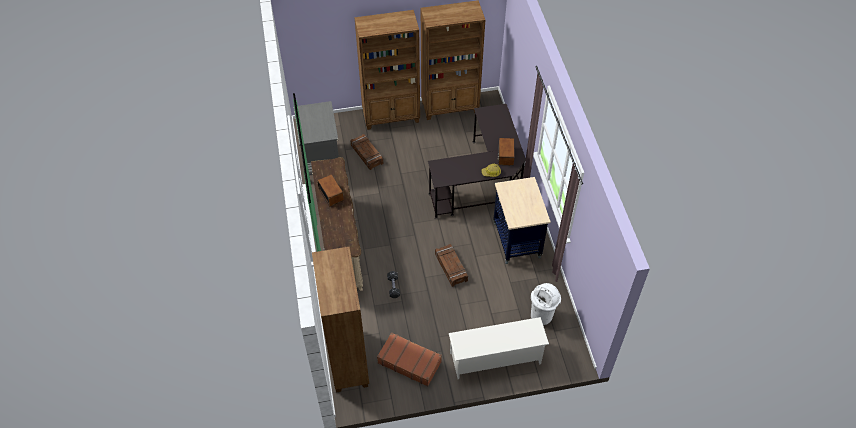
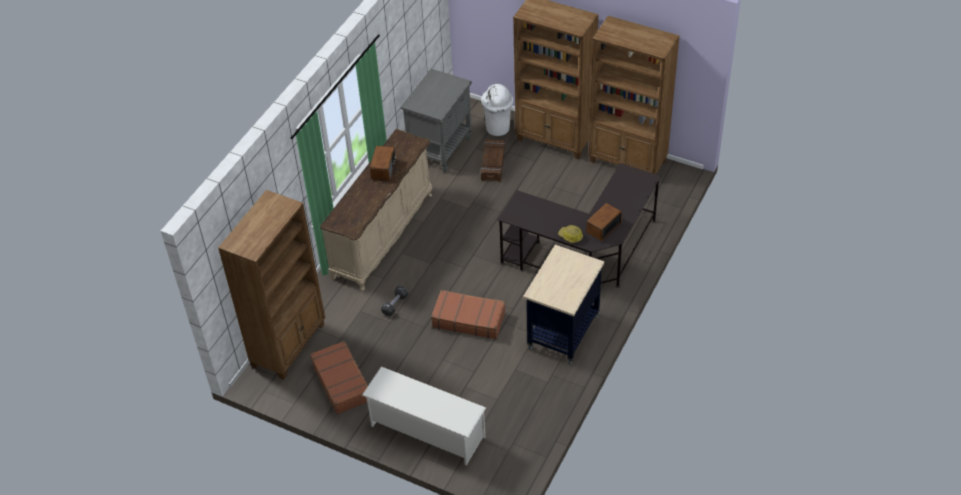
camera: 40 degrees right, 5 degrees down
(450, 267) = (468, 319): crate -> brown suitcase
(542, 316) = (514, 421): white trash can -> white trash can (498, 128)

